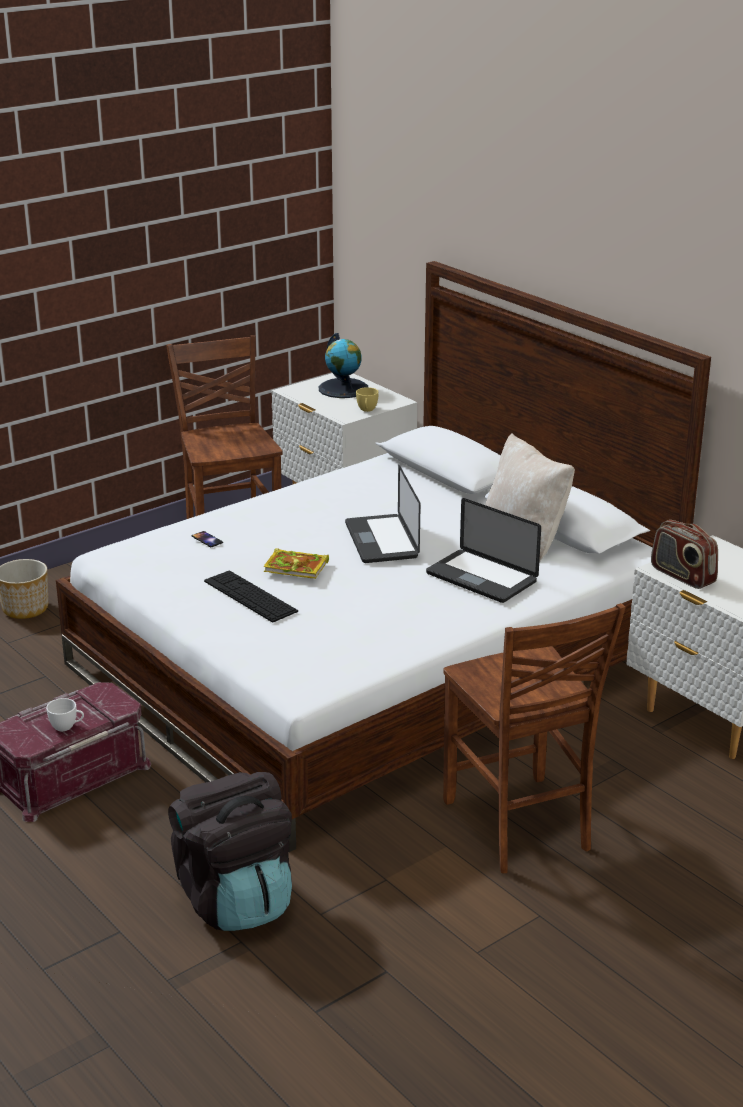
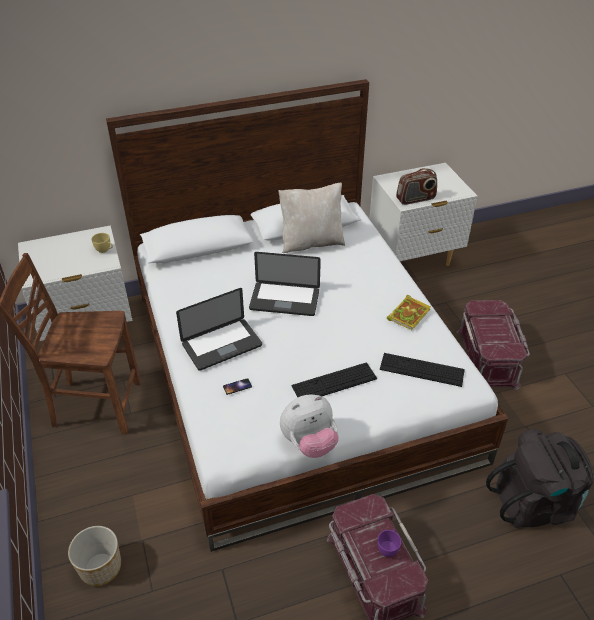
camera: 70 degrees left, 15 degrees up
(67, 727) = (388, 548): white cup -> purple cup
(145, 598) = (309, 443): none -> plush toy
(297, 567) = (304, 348): book -> book (409, 314)
(310, 652) = (422, 369): none -> keyboard
(343, 388) = (54, 251): globe -> none
(481, 578) = (355, 272): laptop -> laptop (222, 345)
(518, 827) = (488, 357): brown chair -> red storage box

